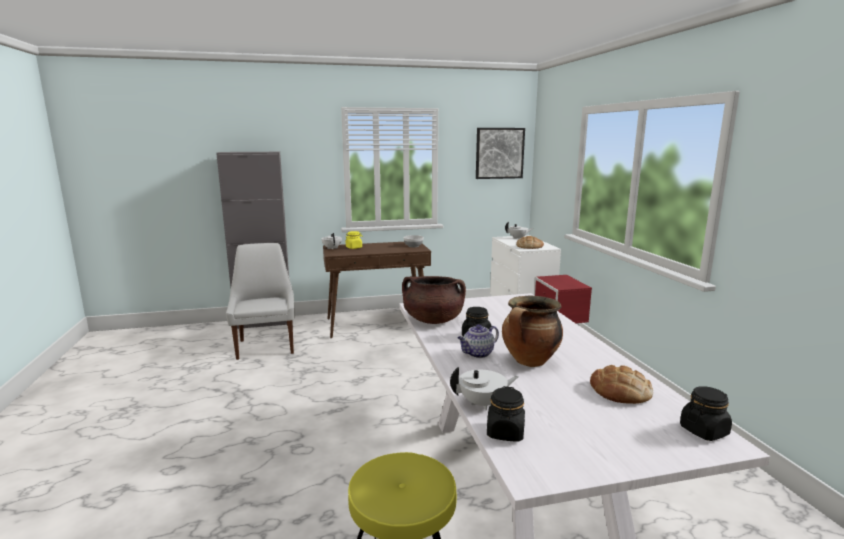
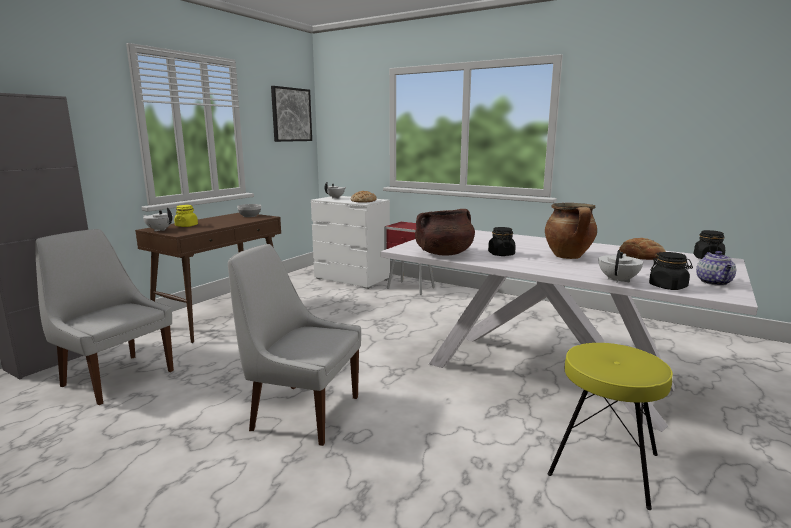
camera: 45 degrees left, 0 degrees up
(302, 415) = (302, 412): none -> white chair
(477, 354) = (533, 261): teapot -> teapot (714, 282)

